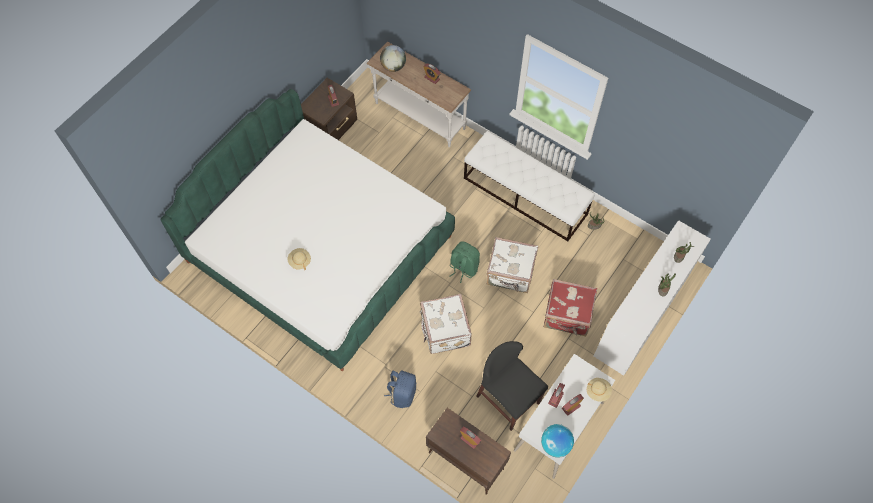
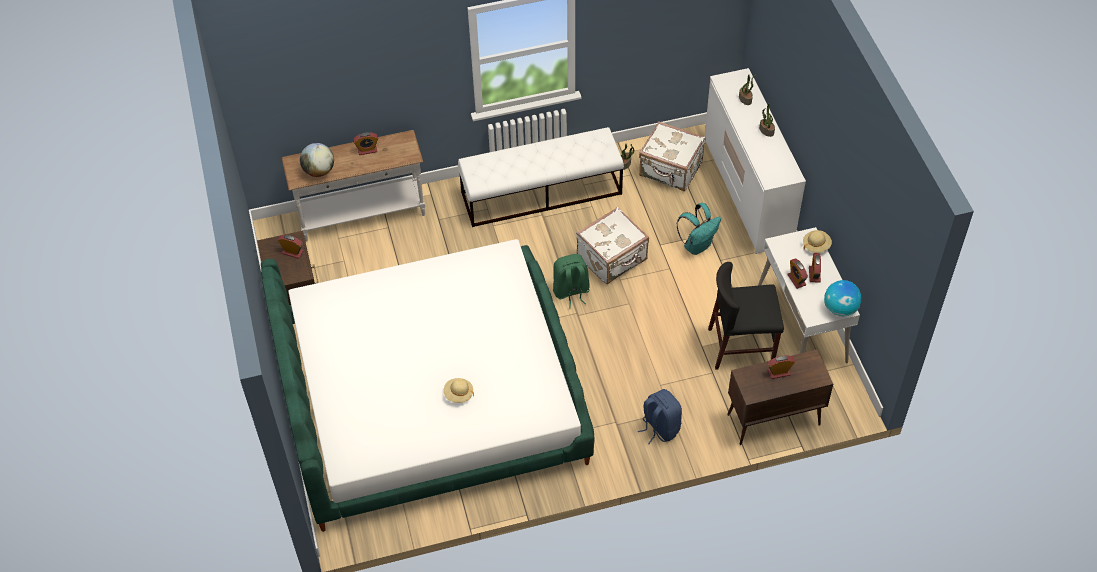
camera: 50 degrees left, 10 degrees down
(444, 331) = (624, 350): white suitcase -> white suitcase (670, 170)
(567, 315) = (697, 245): red suitcase -> turquoise backpack

